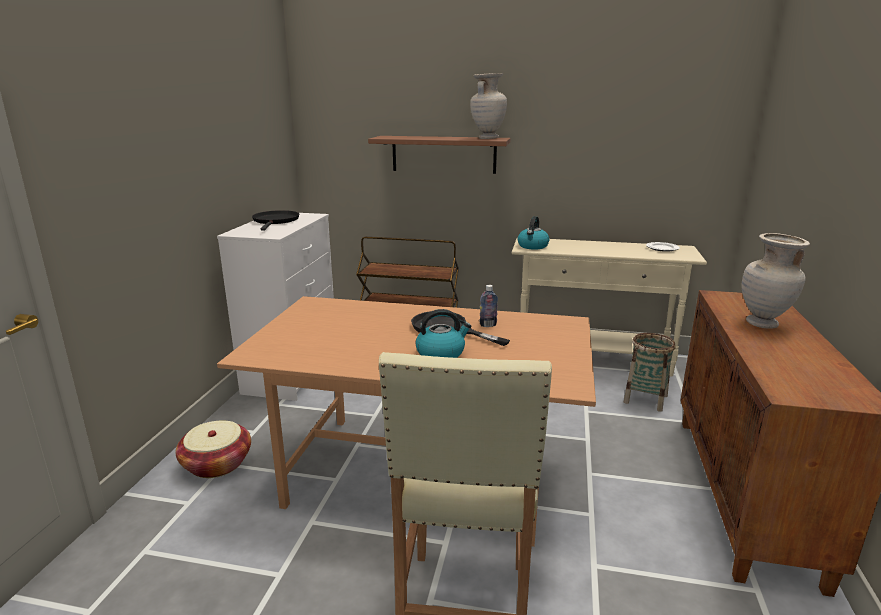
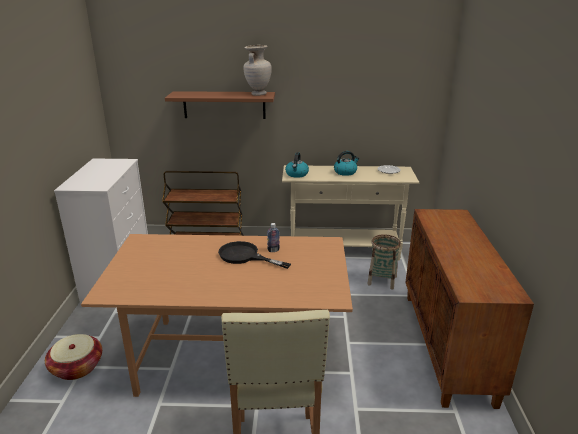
camera: 10 degrees left, 5 degrees up
(275, 221) = (97, 170): black frying pan -> none
(441, 353) = (244, 279): kettle -> kettle (345, 172)
(763, 324) = (455, 237): beige vase -> none

